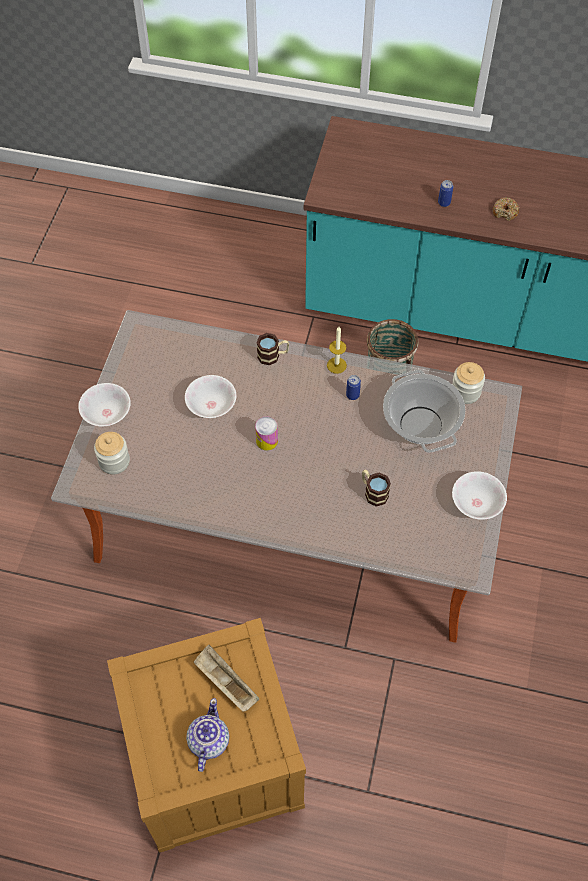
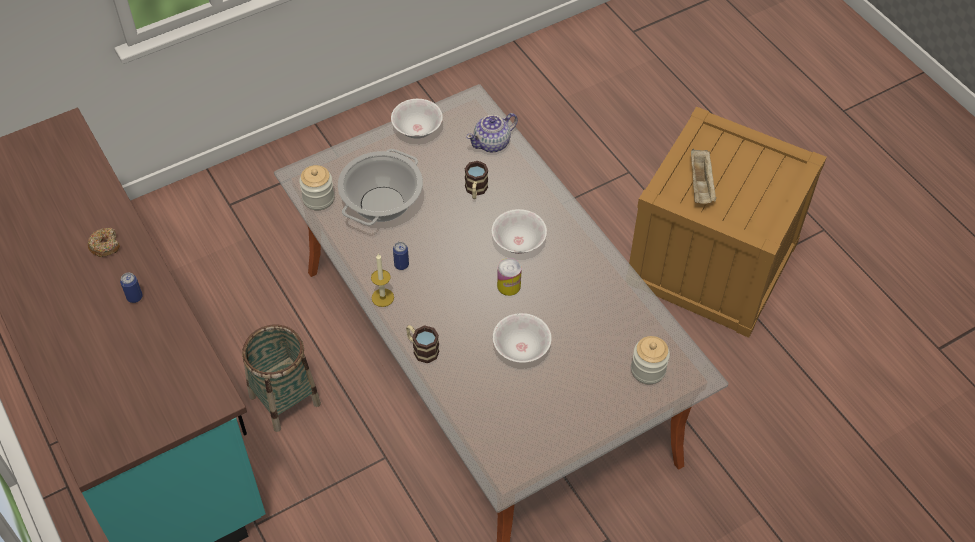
camera: 135 degrees left, 5 degrees down
(107, 415) = (616, 416): white bowl -> white bowl (518, 243)
(208, 742) = (744, 164): teapot -> teapot (492, 143)

